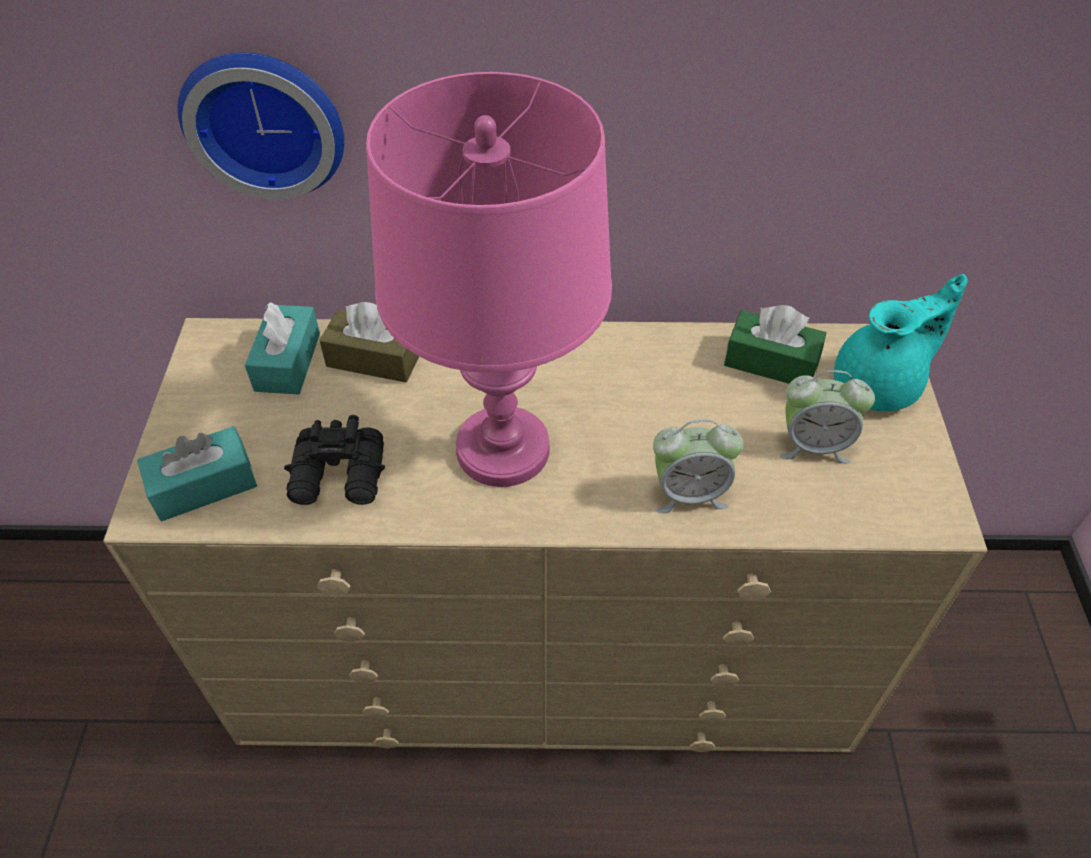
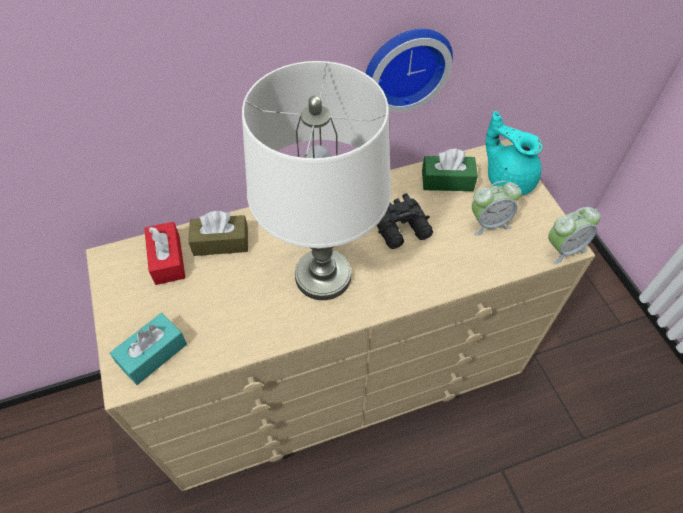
camera: 20 degrees left, 5 degrees up
(265, 120) = (125, 116): wall clock -> wall clock (405, 66)
(287, 362) = (167, 259): turquoise tissue box -> red tissue box
(340, 477) = (235, 322): black binoculars -> black binoculars (403, 229)
(503, 450) = (323, 276): pink table lamp -> white table lamp
(689, 493) = (436, 270): alarm clock -> alarm clock (563, 249)
(880, 385) = (508, 178): turquoise teapot -> turquoise teapot turned 90 degrees counterclockwise

